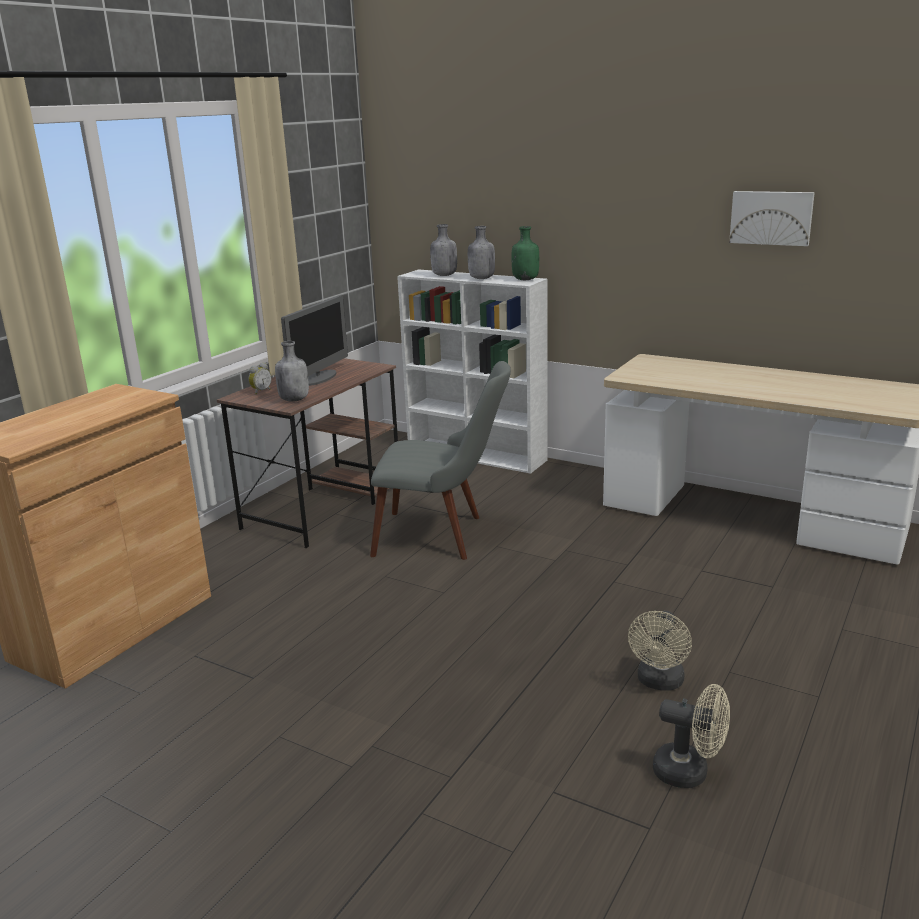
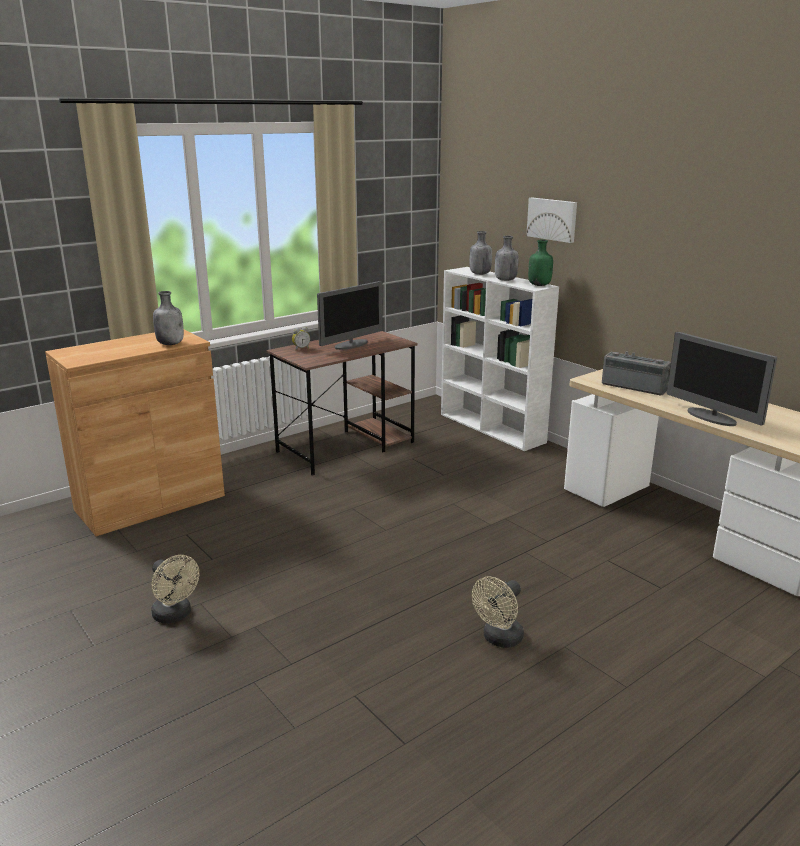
camera: 20 degrees right, 0 degrees up
(294, 399) = (318, 358): grey bottle -> grey bottle (171, 344)
(443, 535) = (418, 487): grey chair -> none
(677, 376) = (635, 387): none -> radio
(689, 772) = (468, 713): beige fan -> beige fan (175, 615)
(771, 217) = (744, 253): picture -> picture (552, 219)
(780, 395) = (711, 417): none -> monitor

